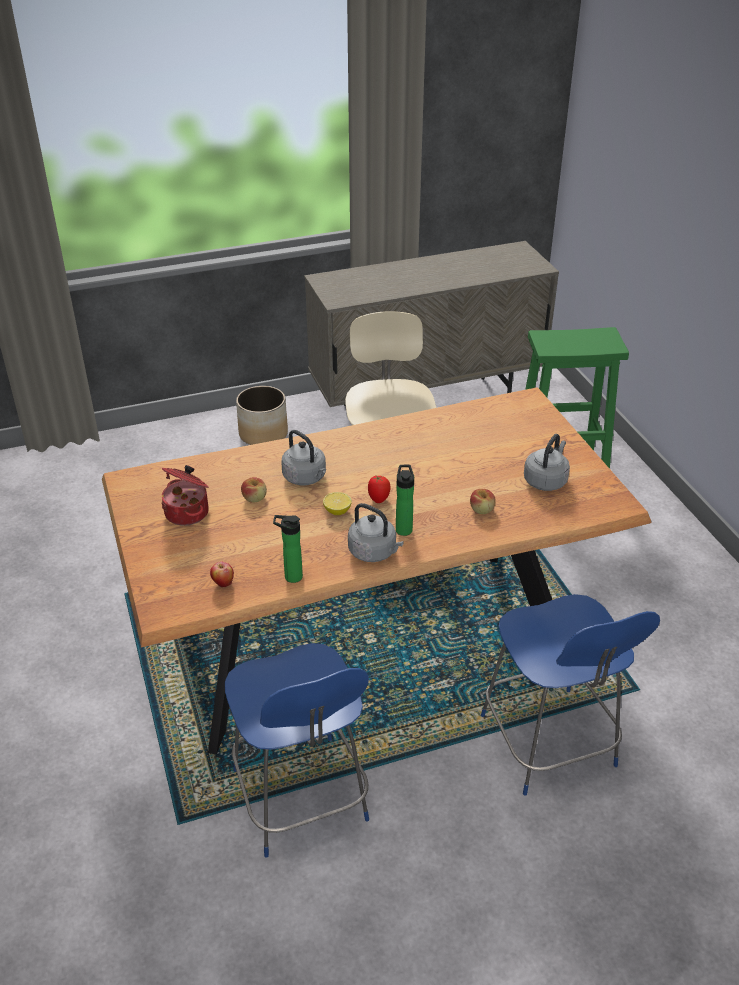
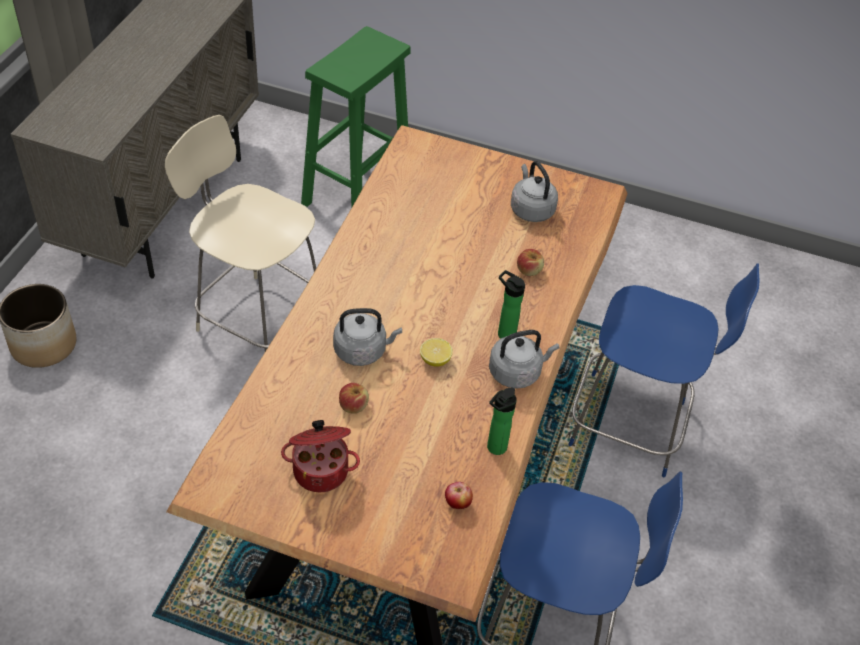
camera: 55 degrees left, 10 degrees up
(379, 499) = (447, 322): tomato -> none

